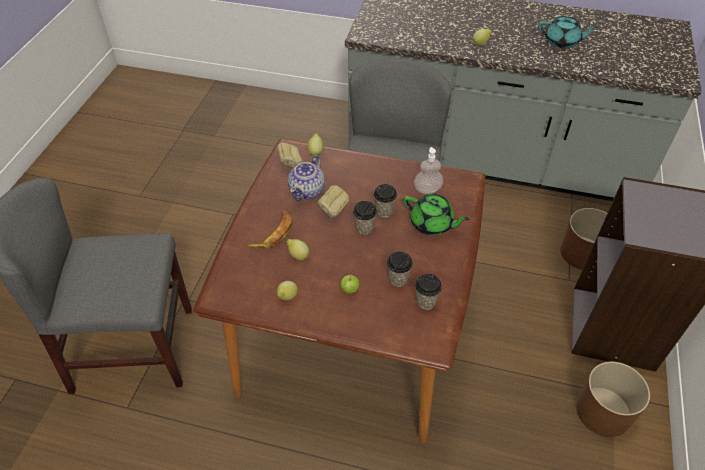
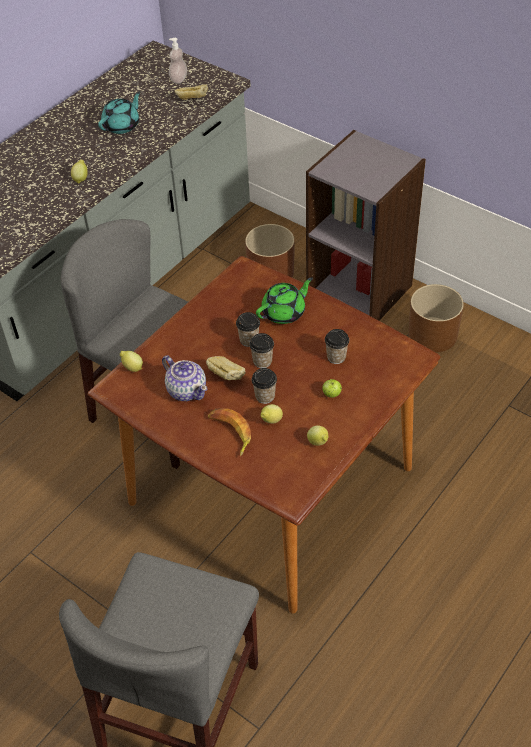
camera: 65 degrees left, 0 degrees up
(290, 164) = (138, 393): bread -> bread (192, 101)
(426, 301) = (369, 347): cup -> cup (265, 396)
(427, 189) = (239, 300): soap dispenser -> soap dispenser (178, 79)

